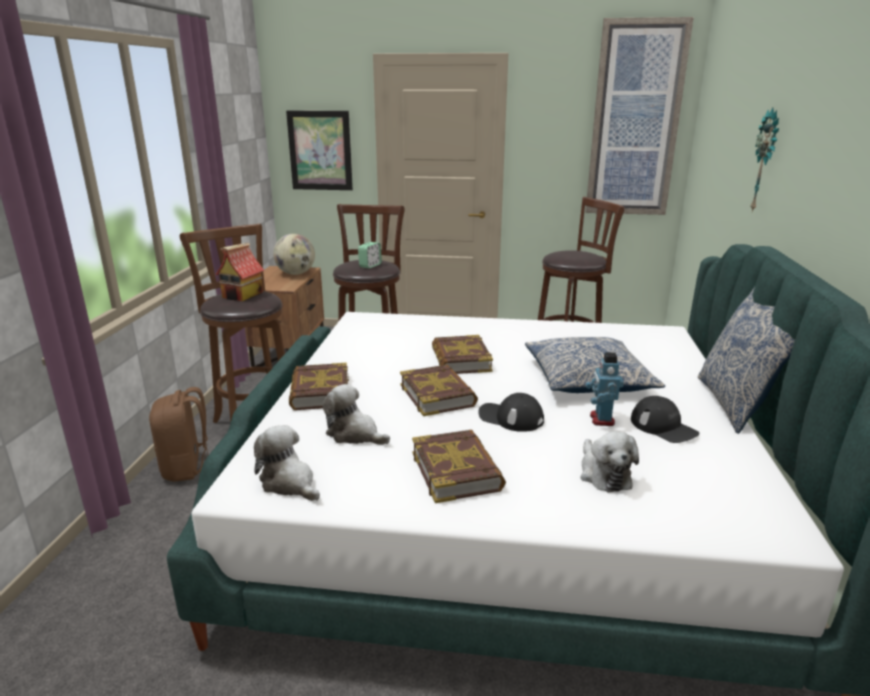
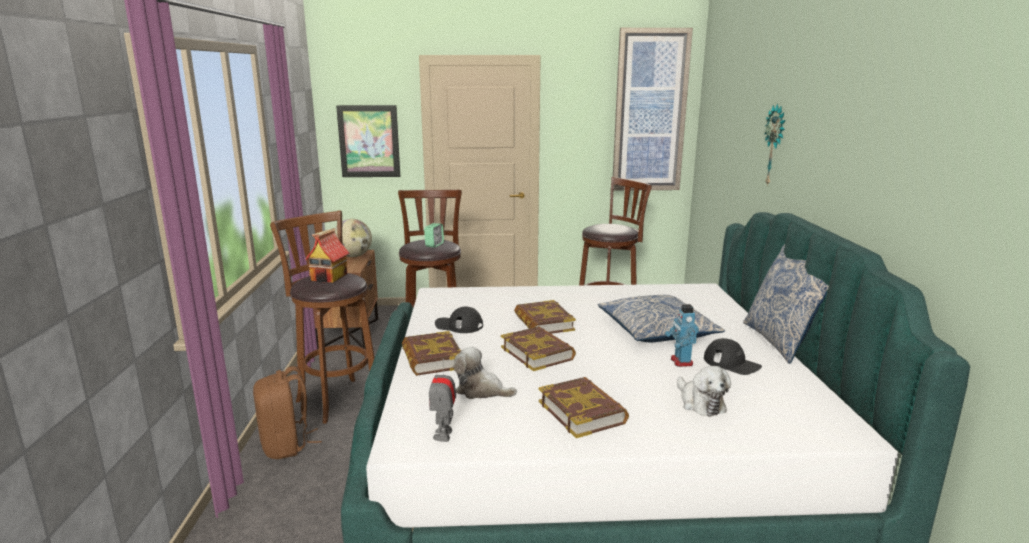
camera: 10 degrees left, 5 degrees down
(289, 483) = (443, 435): plush toy -> toy robot
(510, 417) = (607, 366): black cap -> black cap (459, 325)

